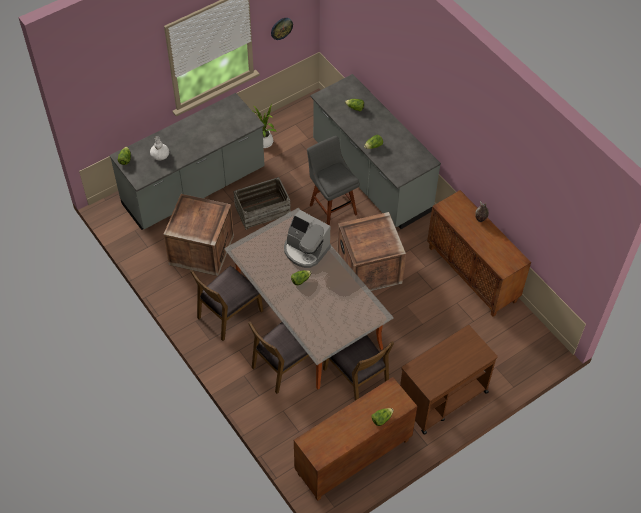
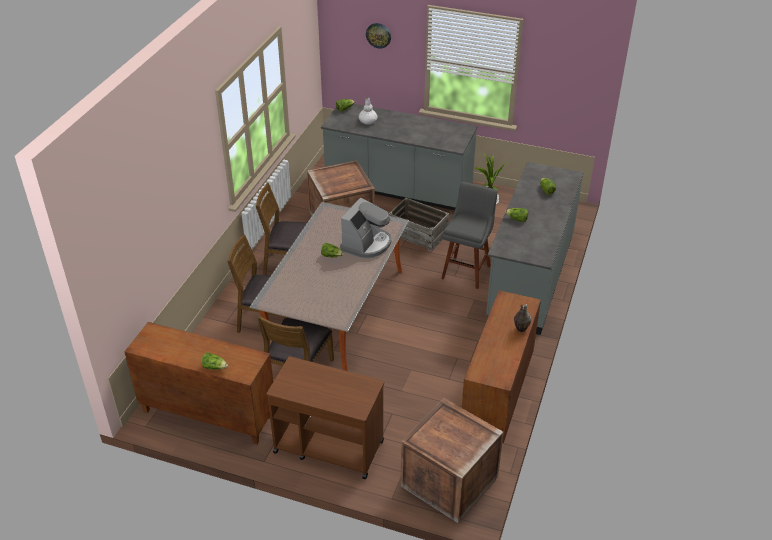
camera: 55 degrees right, 15 degrees down
(281, 28) = (553, 94): wall clock -> wall clock (378, 35)
(305, 250) = (367, 244): coffee machine -> coffee machine turned 150 degrees counterclockwise
(369, 269) = (425, 325): crate -> crate (447, 482)

